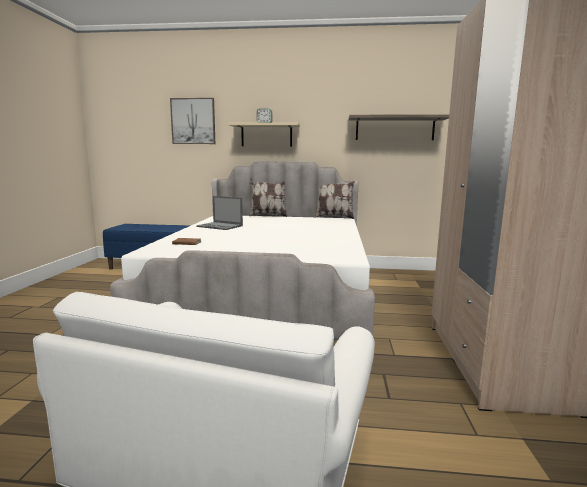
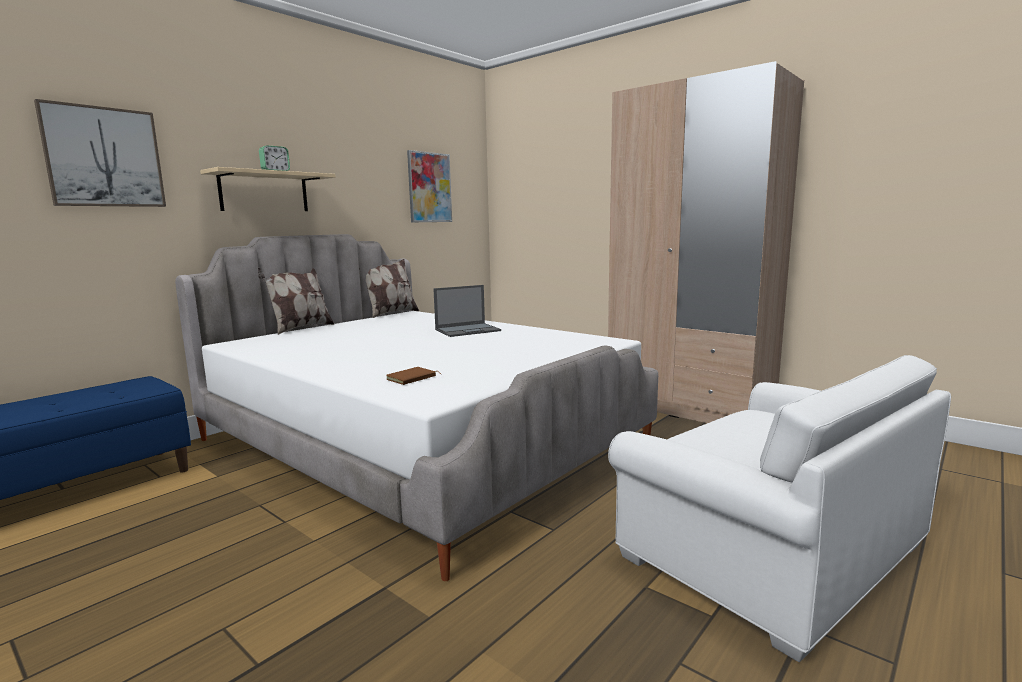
camera: 55 degrees left, 0 degrees up
(220, 226) = (321, 353): laptop -> laptop (468, 330)
(394, 128) = (429, 187): shelf -> picture

